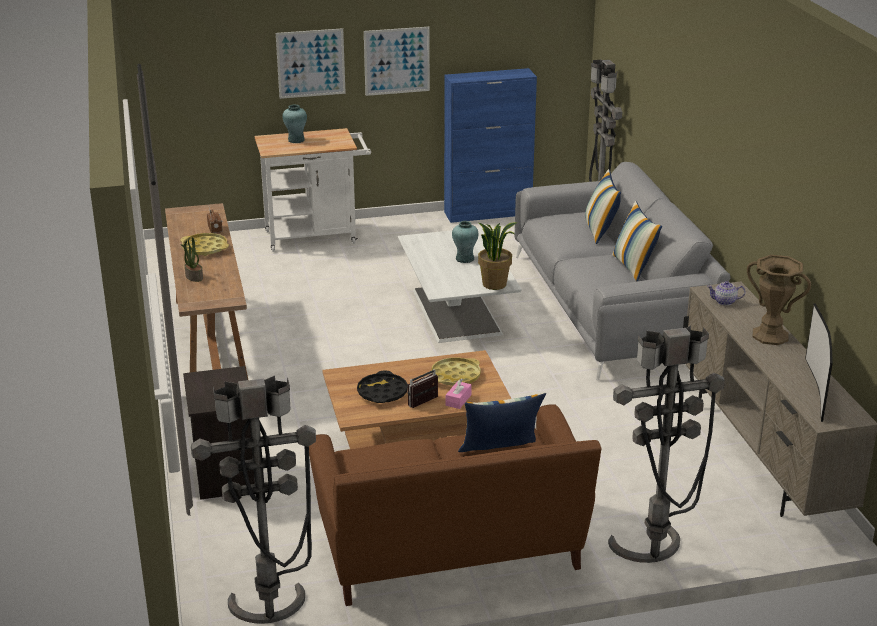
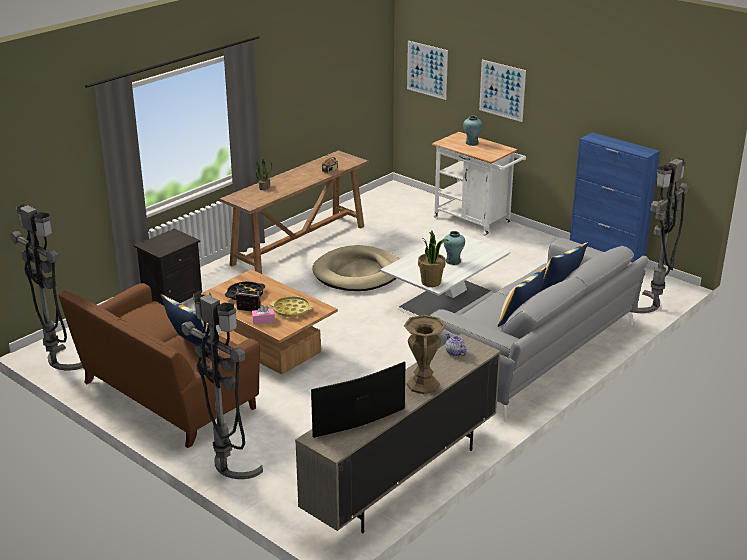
camera: 55 degrees right, 0 degrees up
(205, 248) = (302, 177): yellow tray -> none
(331, 335) = (358, 273): none -> beige dog bed
(397, 61) = (560, 109): picture -> picture (427, 70)

